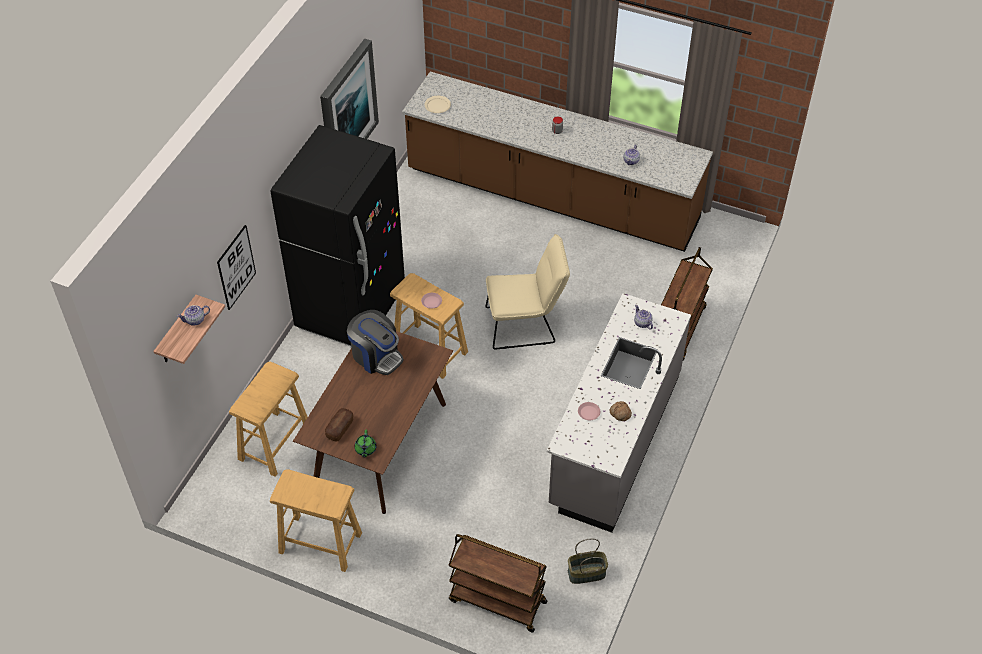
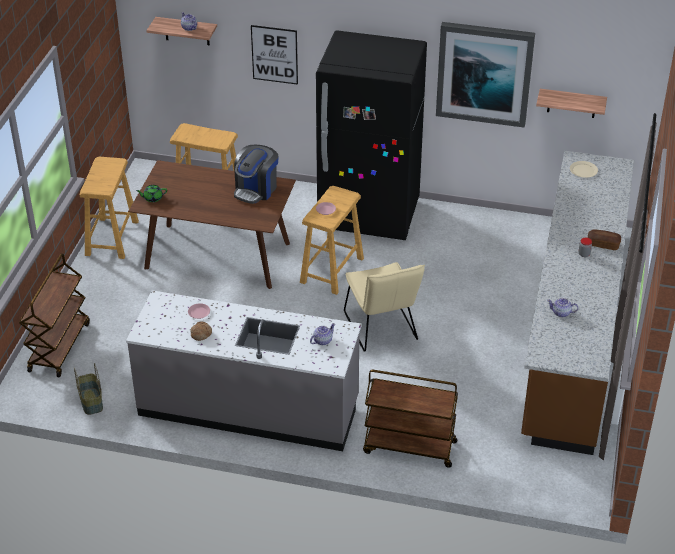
camera: 80 degrees right, 10 degrees down
(340, 428) = (173, 181): bread -> bread (603, 244)
(388, 71) = (571, 103): none -> shelf

